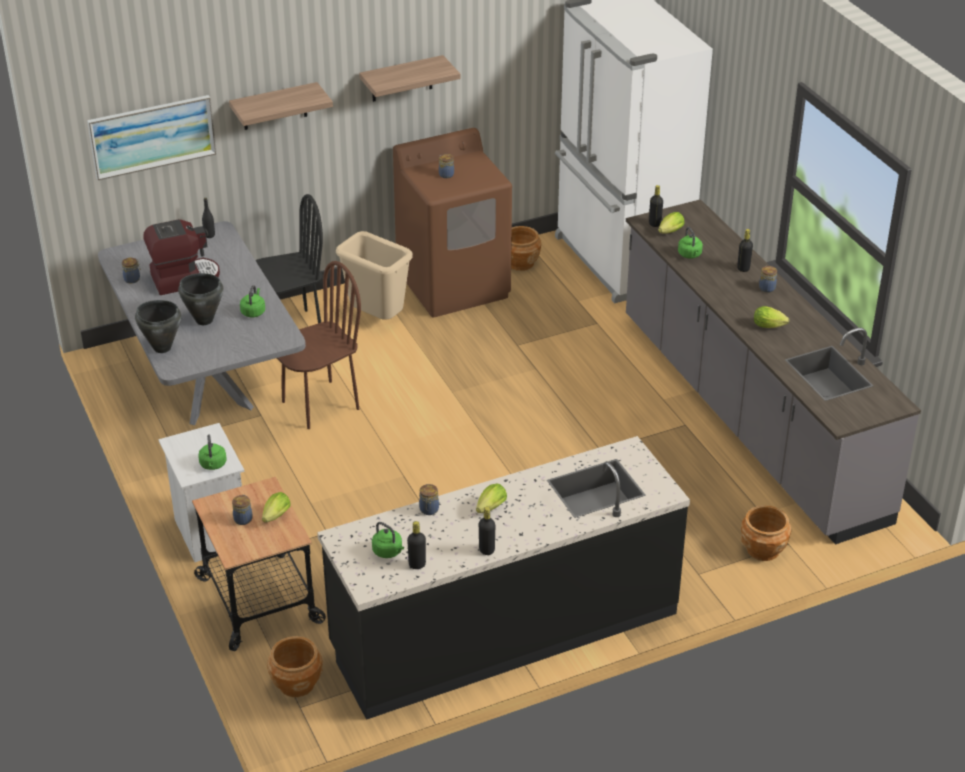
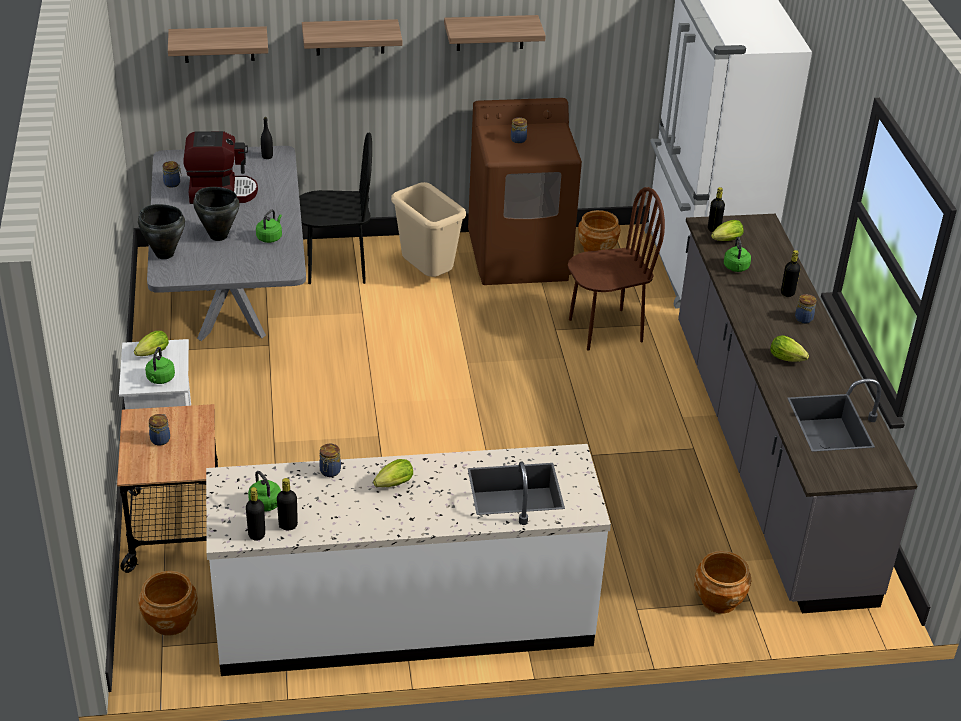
camera: 15 degrees right, 0 degrees up
(152, 136) = (218, 44): picture -> shelf
(275, 517) = (192, 445): lettuce -> lettuce (151, 354)
(320, 405) = (330, 347): brown chair -> brown chair (605, 330)
(486, 550) = (367, 527): black bottle -> black bottle (256, 534)
(504, 630) = (404, 619): black counter -> white counter

